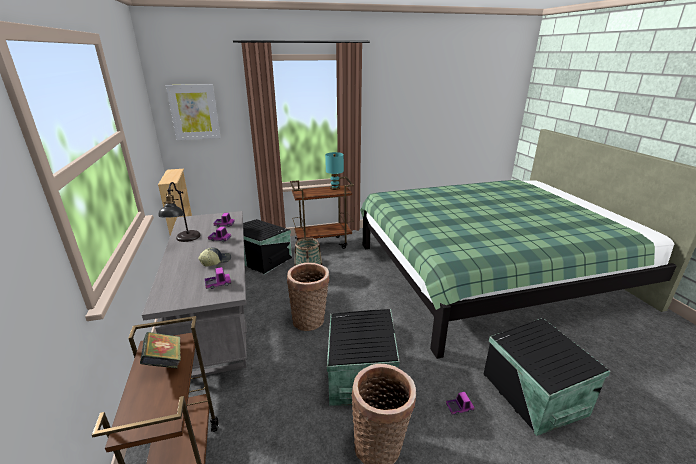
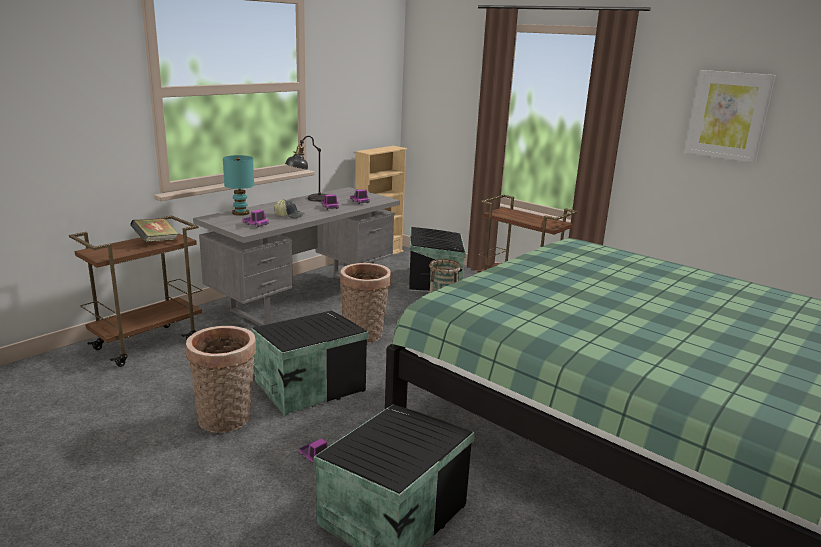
camera: 55 degrees right, 5 degrees down
(194, 112) = (436, 87): picture -> picture (728, 115)
(334, 188) = (549, 221): turquoise table lamp -> turquoise table lamp (240, 213)

